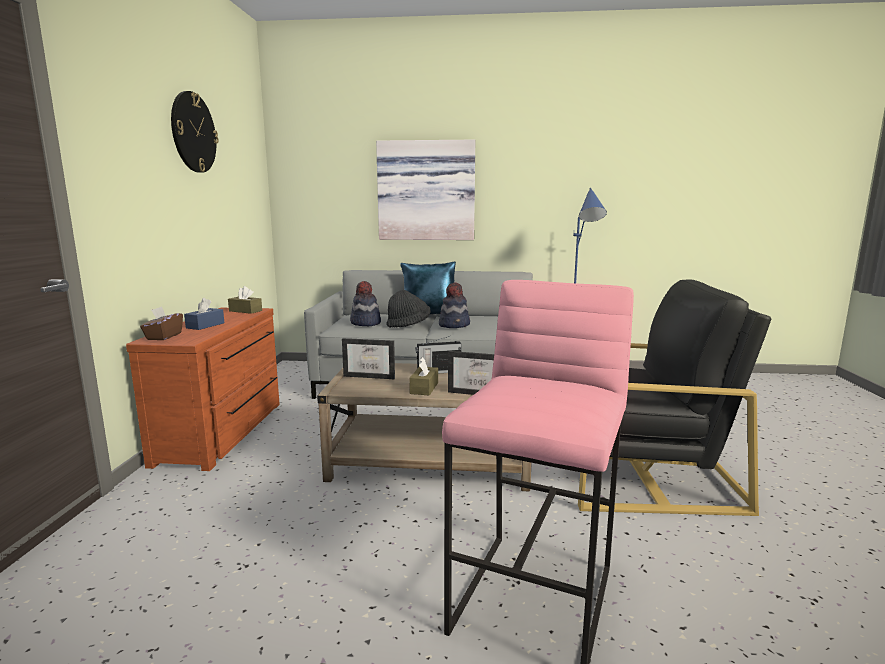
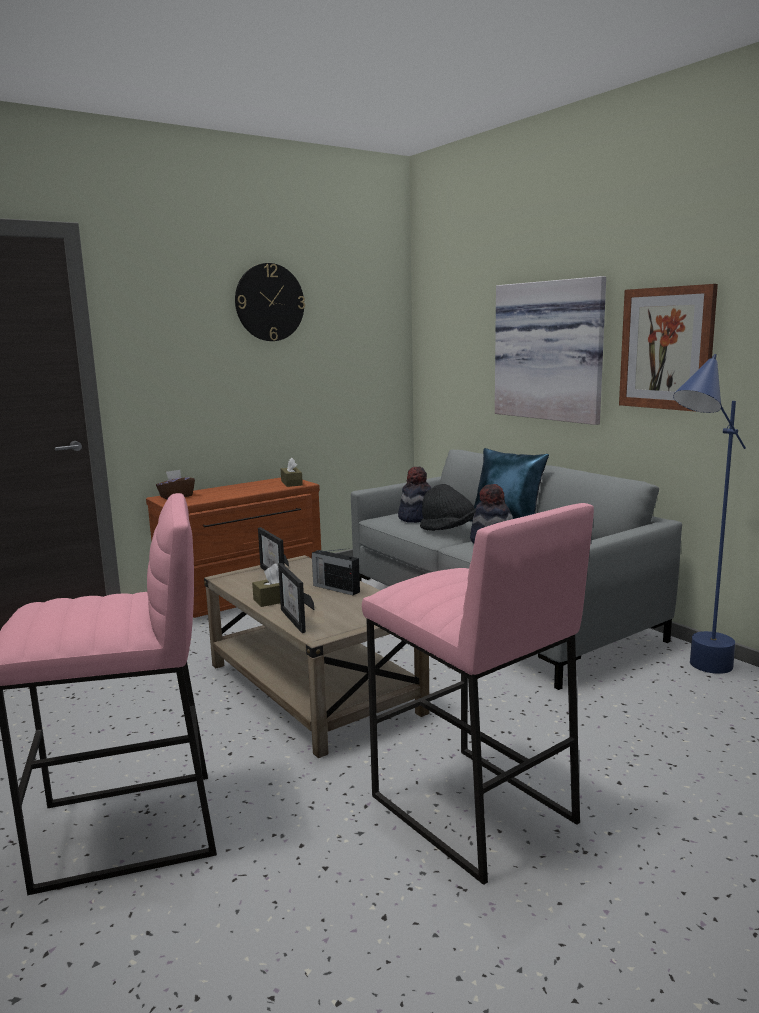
camera: 50 degrees right, 0 degrees up
(205, 325) = (225, 492): blue tissue box -> none
(520, 188) = (667, 348): none -> picture
(638, 471) = (470, 809): black armchair -> pink stool

